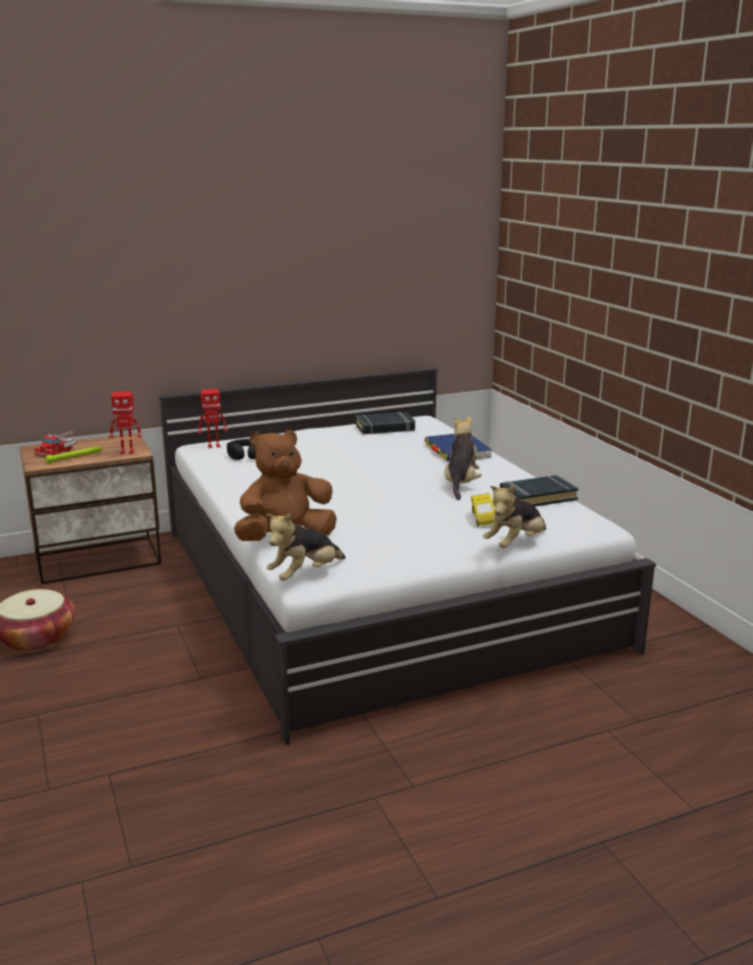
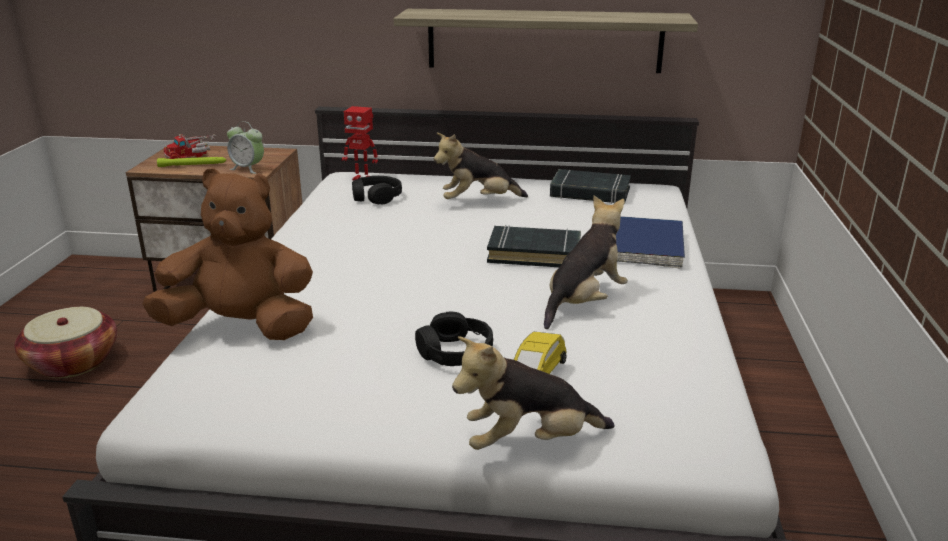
camera: 30 degrees right, 5 degrees up
(127, 452) = (248, 169): toy robot -> alarm clock
(305, 575) = (171, 398): plush toy -> plush toy (478, 202)
(327, 324) = (544, 40): none -> shelf
(427, 520) = (455, 352): none -> black headphones
(537, 497) = (675, 357): black book -> black book (534, 253)

